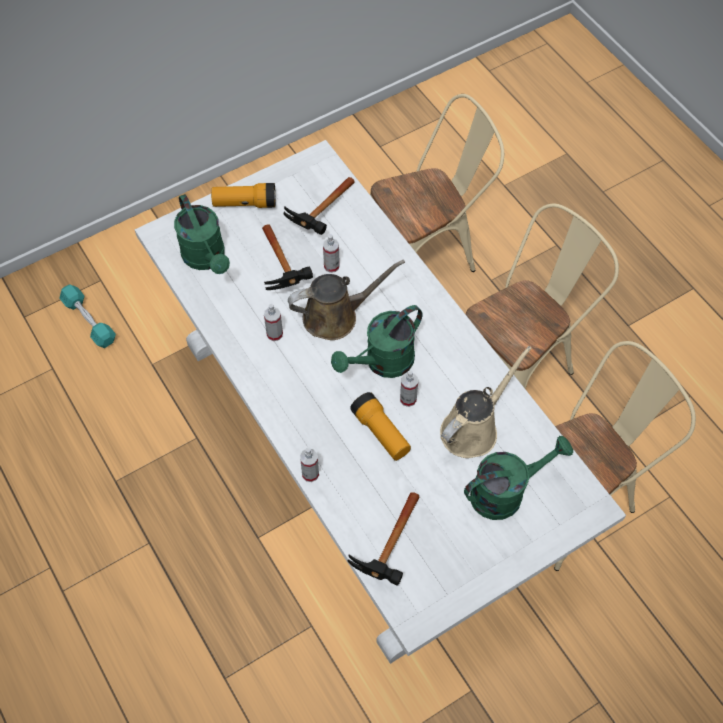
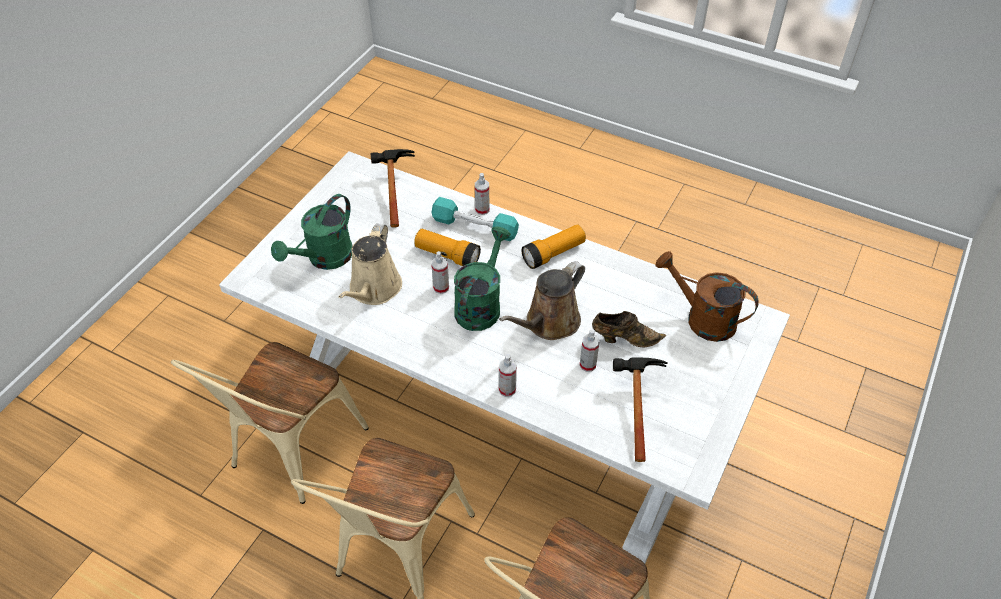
camera: 150 degrees right, 10 degrees down
(89, 321) = (812, 391): turquoise dumbbell -> turquoise dumbbell (474, 227)
(207, 258) = (702, 318): green watering can -> brown watering can
(245, 203) = (720, 385): flashlight -> flashlight (553, 254)
(274, 334) = (588, 286): spray bottle -> spray bottle (507, 389)
(284, 273) = (624, 338): hammer -> brown shoe

